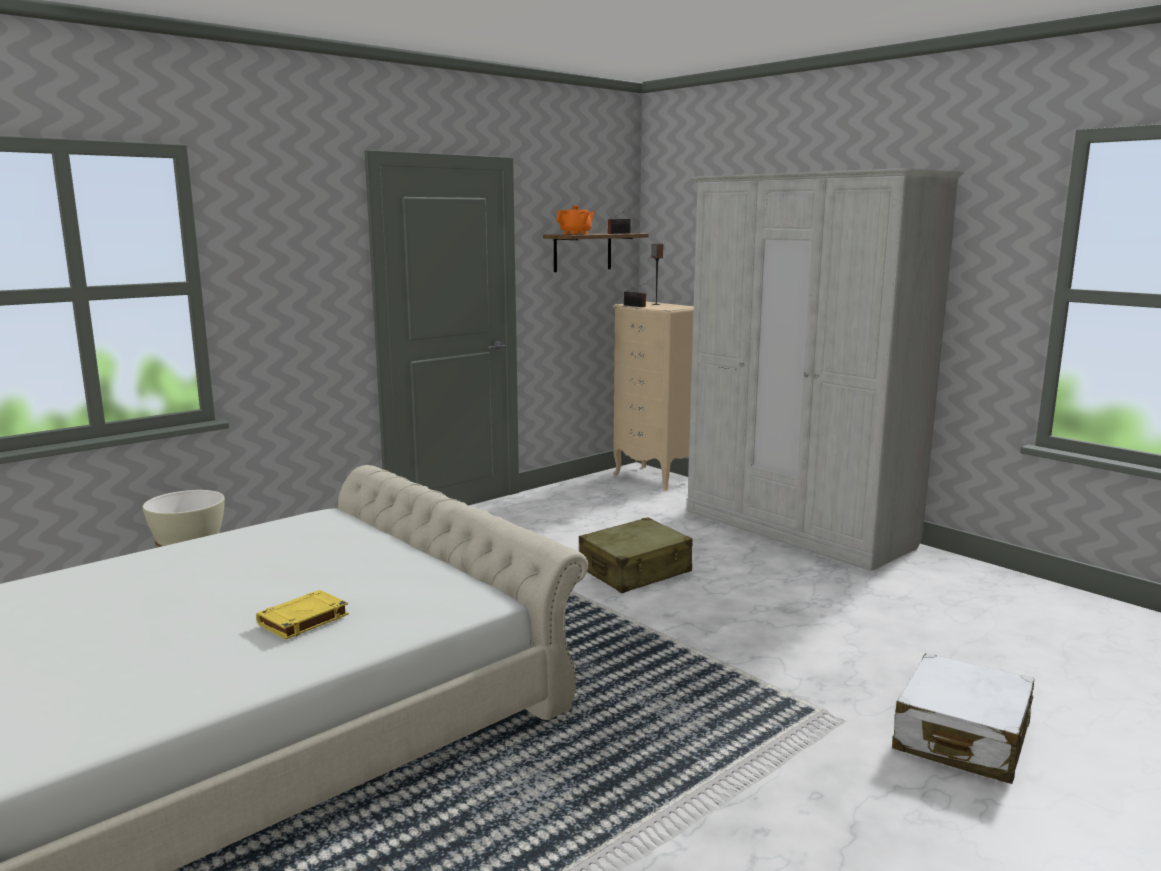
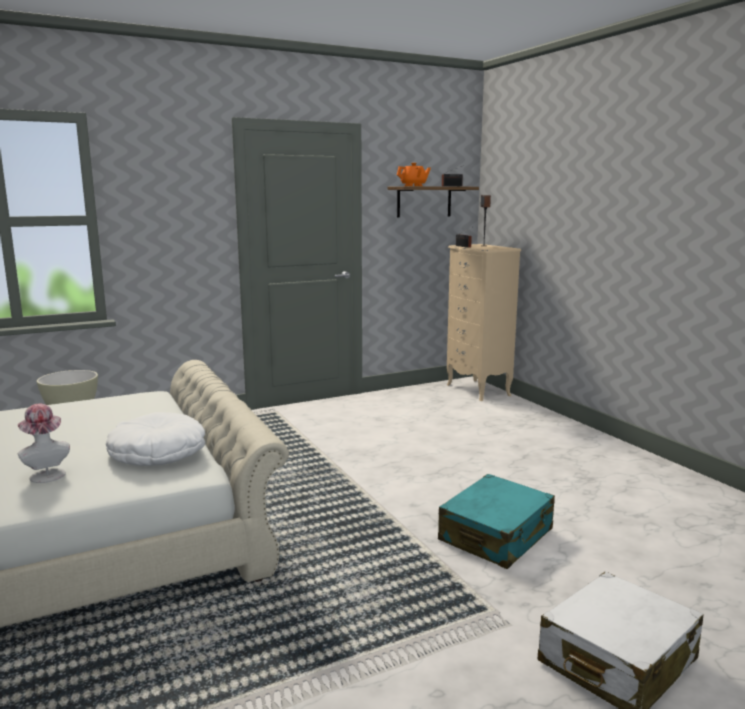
camera: 15 degrees right, 0 degrees up
(302, 620) = (46, 474): yellow book -> hat
(414, 583) = (157, 454): none -> white pillow
(635, 571) = (411, 464): beige suitcase -> none
(776, 636) = (496, 535): none -> turquoise suitcase
(798, 529) = (576, 443): white wardrobe -> none

